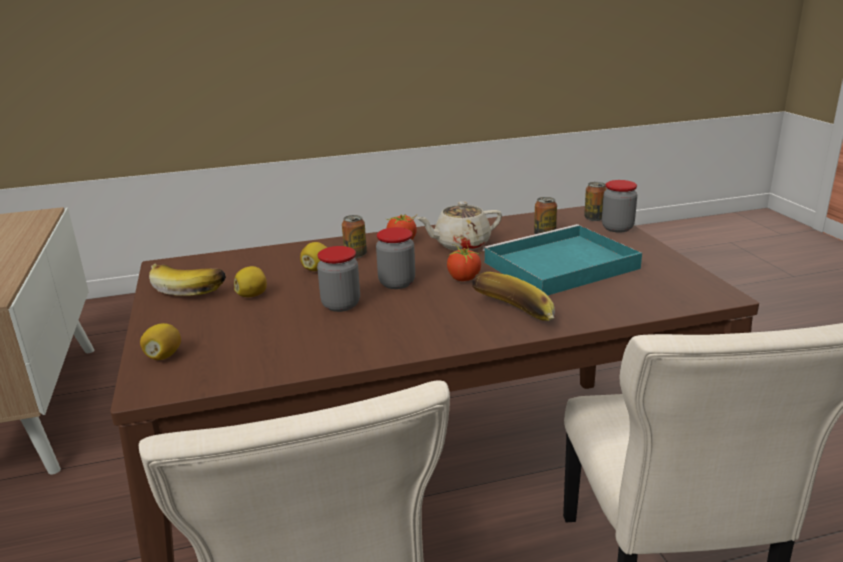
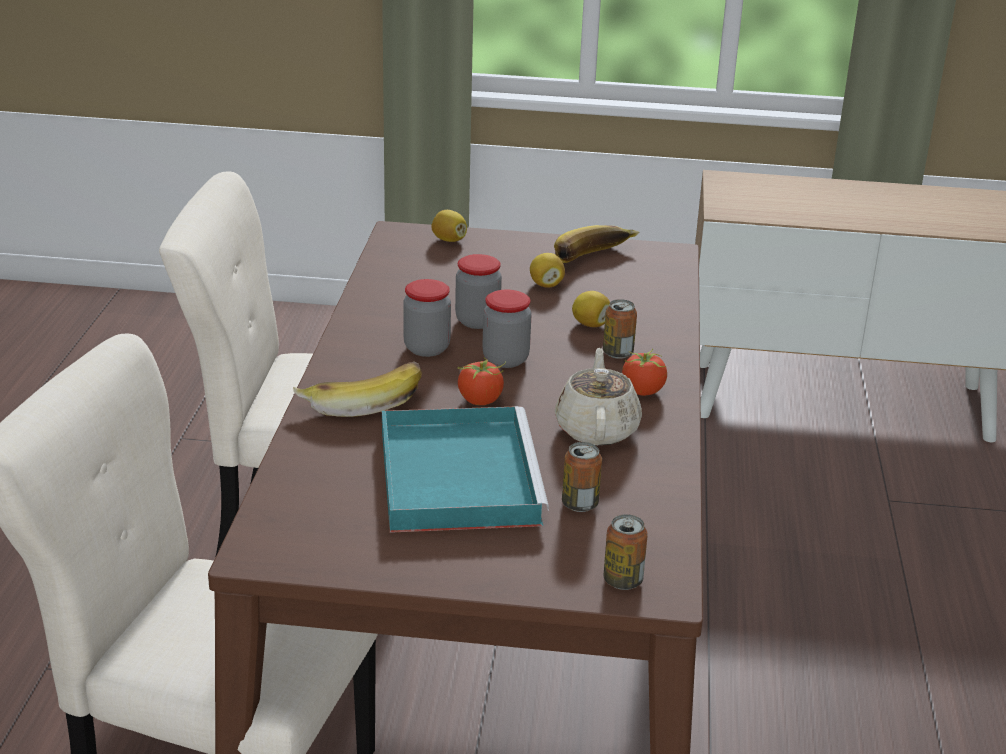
camera: 110 degrees right, 5 degrees up
(617, 228) = (558, 583): jar -> jar (426, 348)

